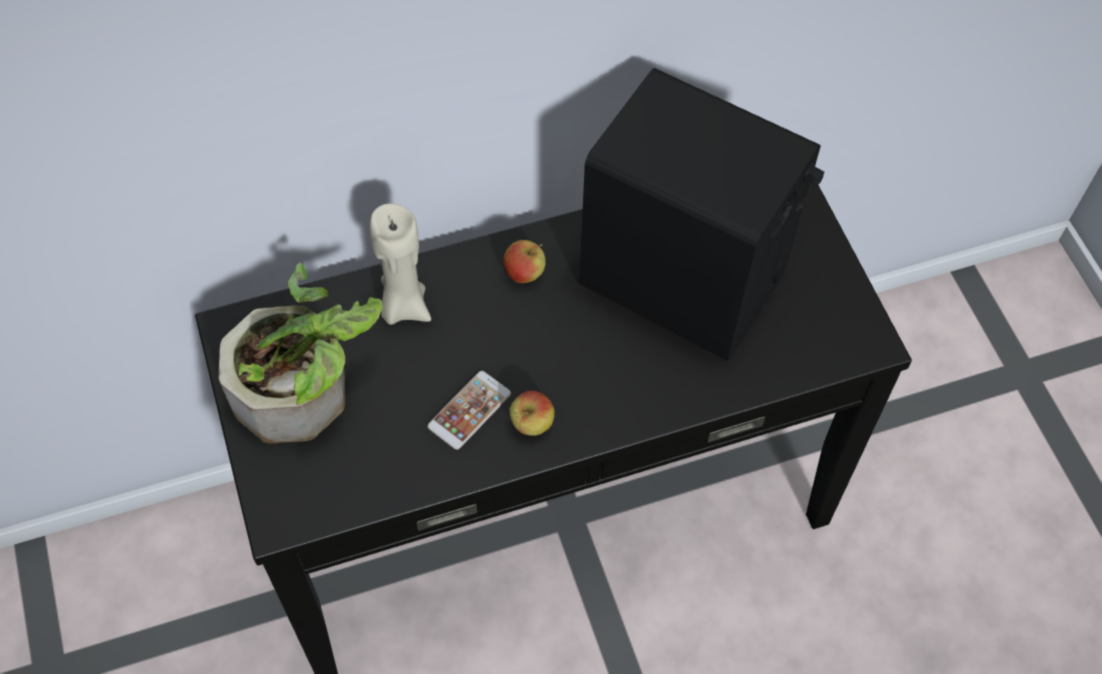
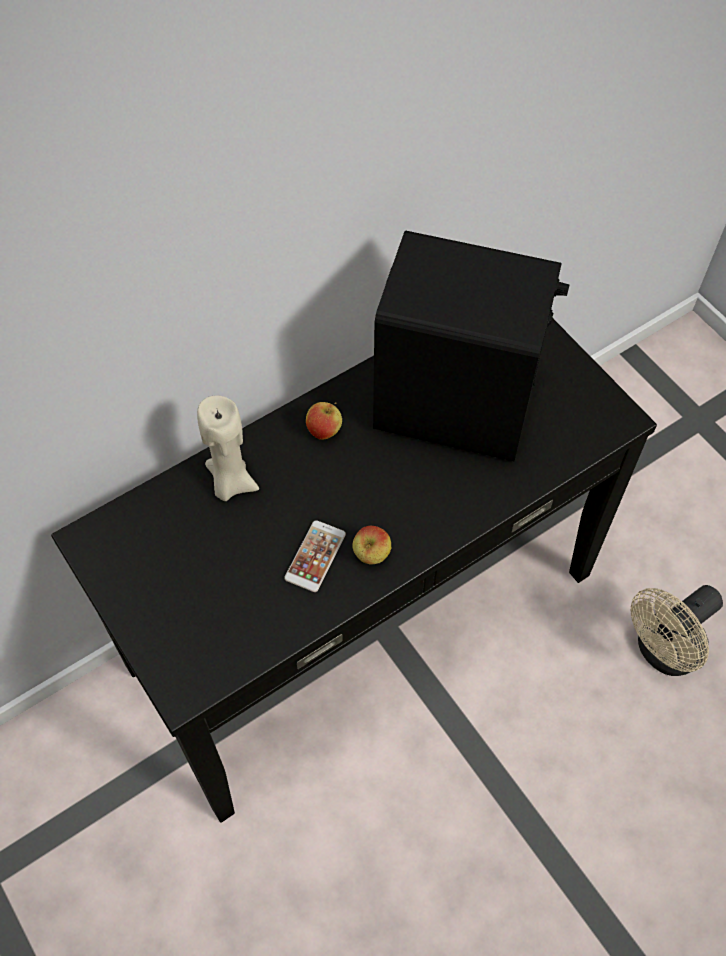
camera: 15 degrees left, 0 degrees up
(308, 389) = (171, 574): potted plant -> none
(889, 637) = (662, 652): none -> beige fan

